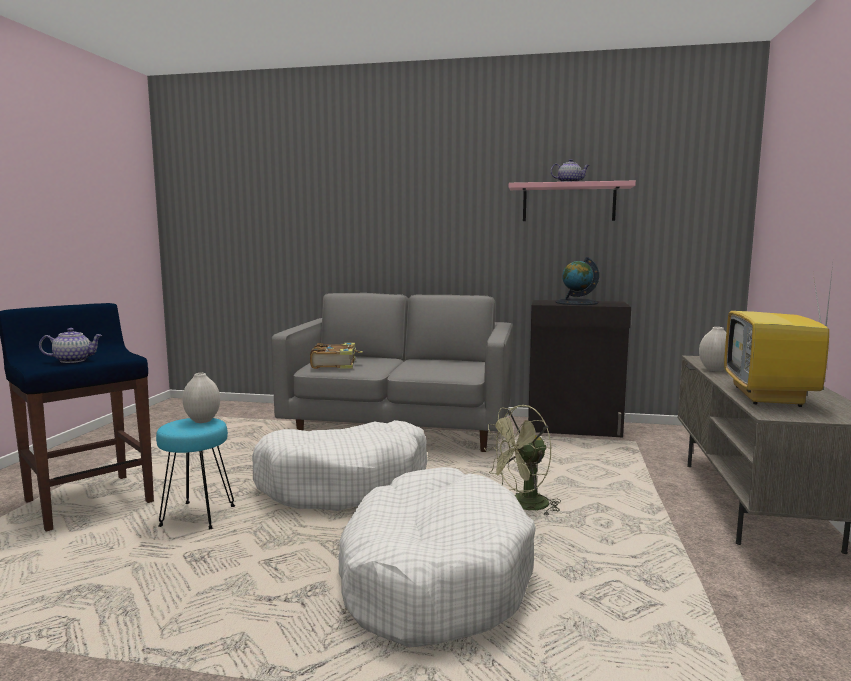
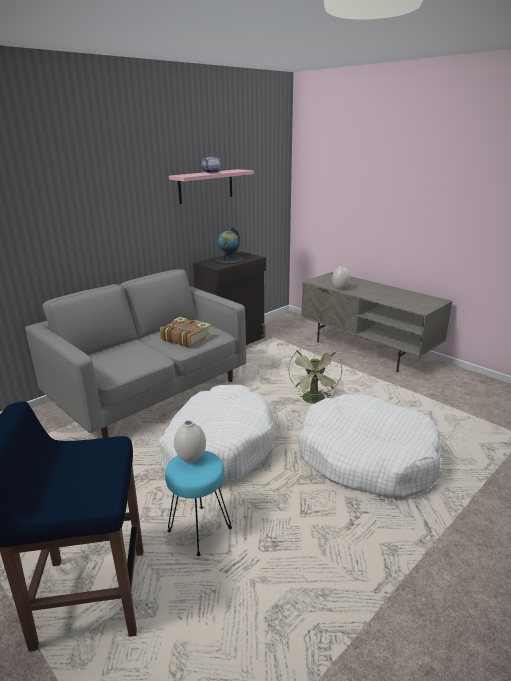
camera: 55 degrees left, 15 degrees up
(73, 360) = (93, 476): teapot -> none
(335, 364) = (114, 364): book -> book (185, 338)
(770, 397) = (396, 299): television -> none

